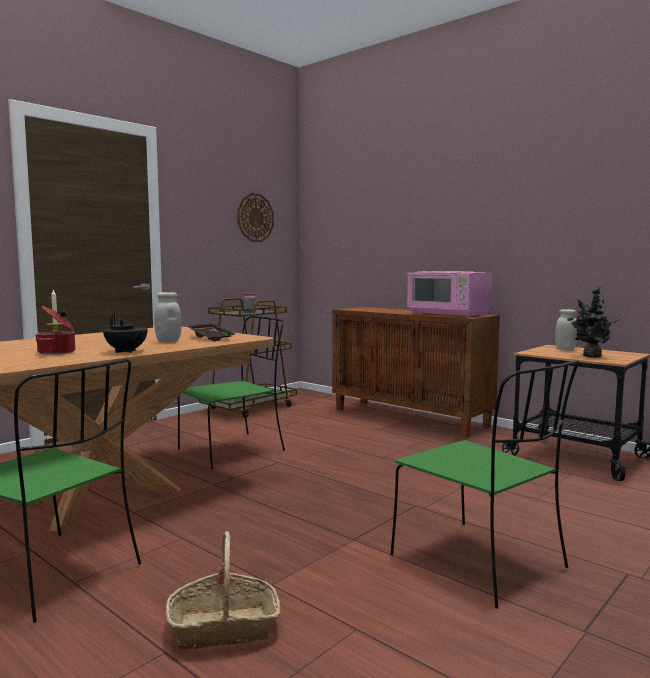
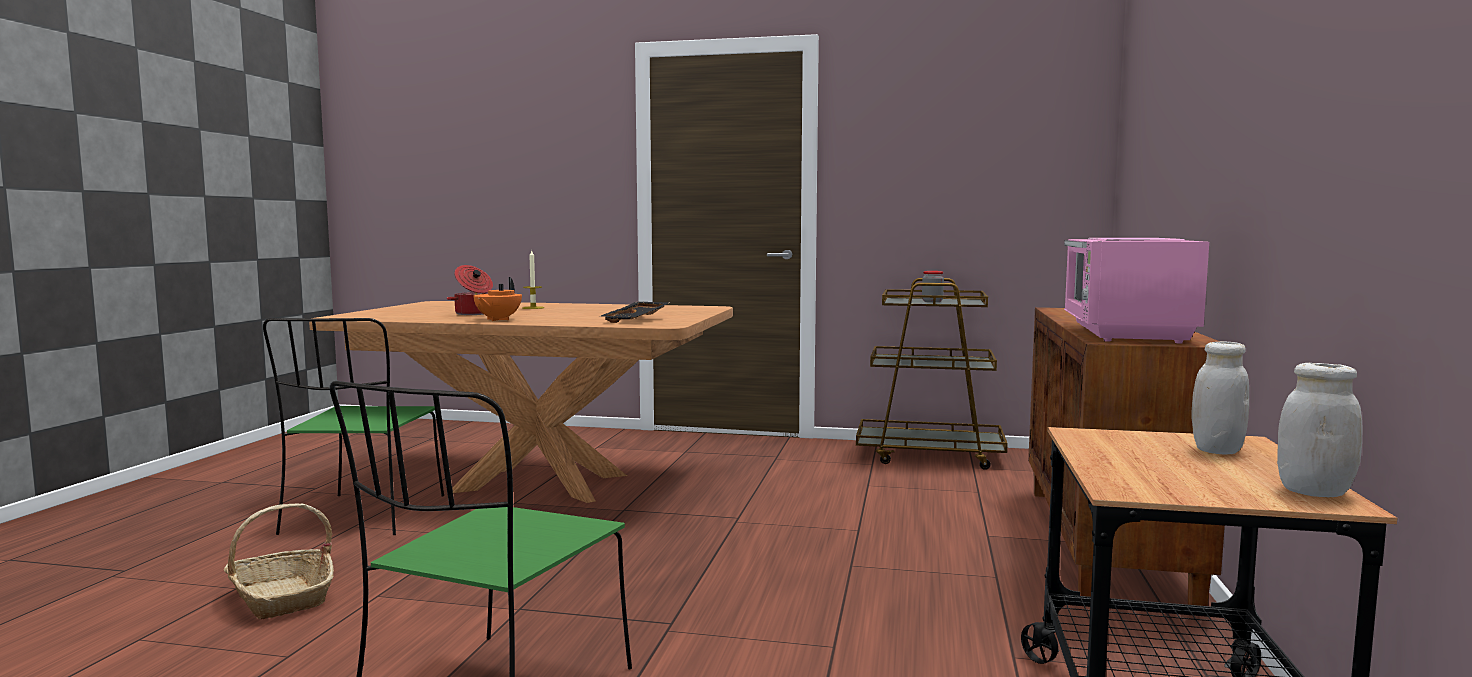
camera: 60 degrees right, 0 degrees up
(126, 351) = (497, 319): black teapot -> orange teapot
(168, 341) = (586, 317): white jar -> white jar (1314, 492)
(233, 450) = (748, 489): green chair -> none
(255, 217) = (1001, 146): wall clock -> none
(590, 356) = (1151, 470): potted plant -> none

